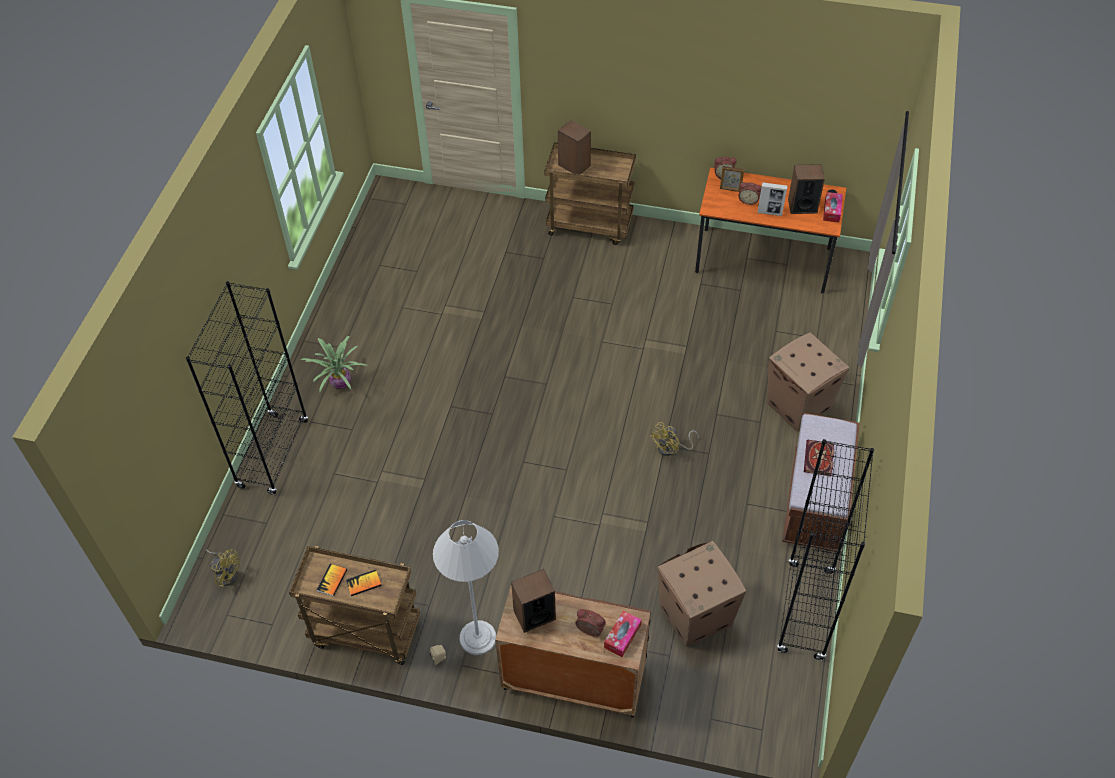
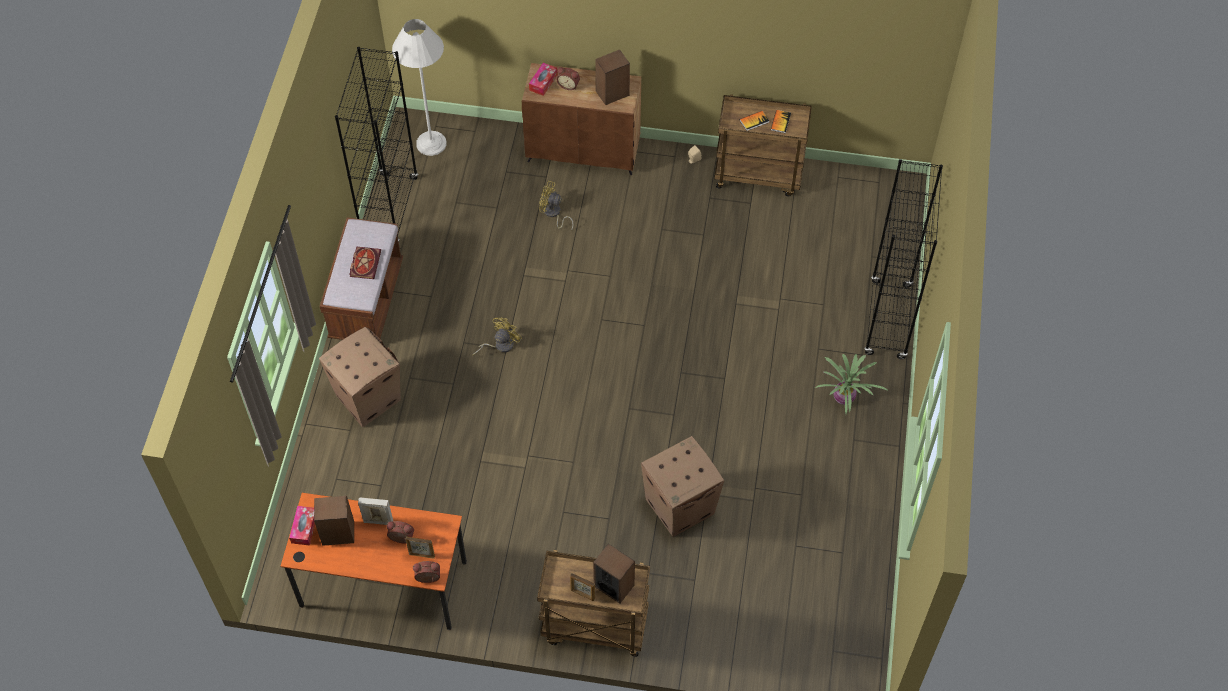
camera: 175 degrees right, 5 degrees up
(226, 573) = (891, 213): yellow fan -> yellow fan (553, 214)
(477, 638) = (664, 176): white floor lamp -> white floor lamp (431, 143)
(599, 161) = (582, 594): none -> picture frame
(694, 616) = (484, 201): cardboard box -> cardboard box (681, 506)

